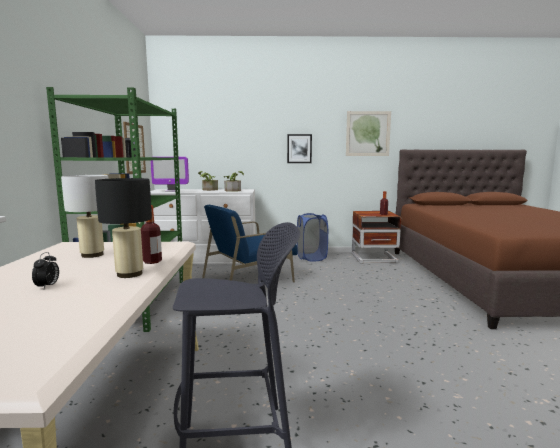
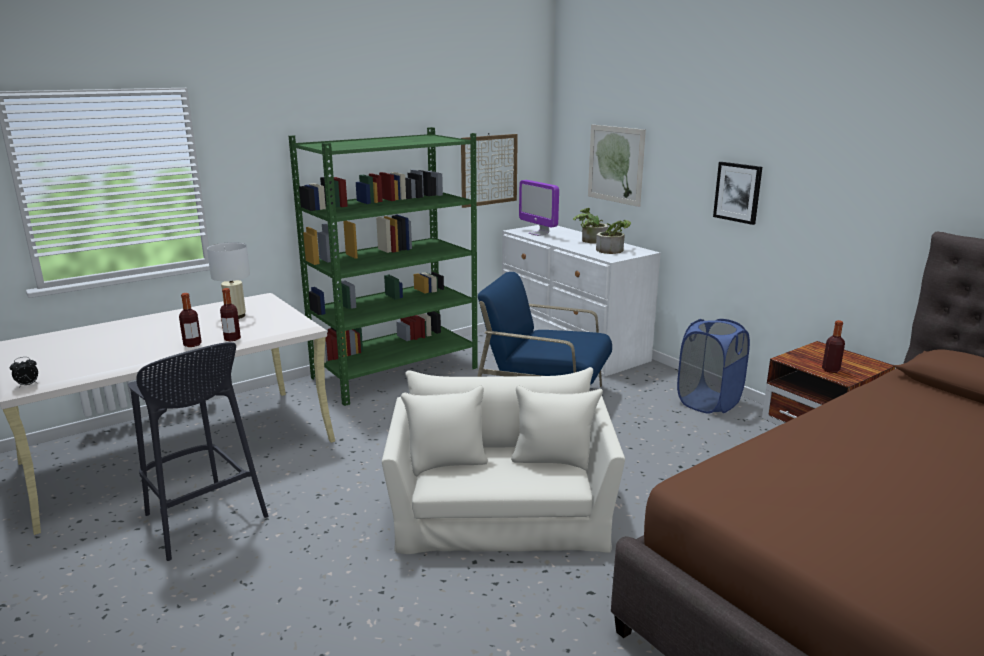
camera: 55 degrees right, 10 degrees up
(47, 286) = (148, 336): alarm clock -> alarm clock (27, 385)
(129, 274) = (192, 344): black table lamp -> bottle
(360, 322) = (502, 511): none -> beige armchair
(368, 133) = (877, 180): picture -> picture (615, 164)

